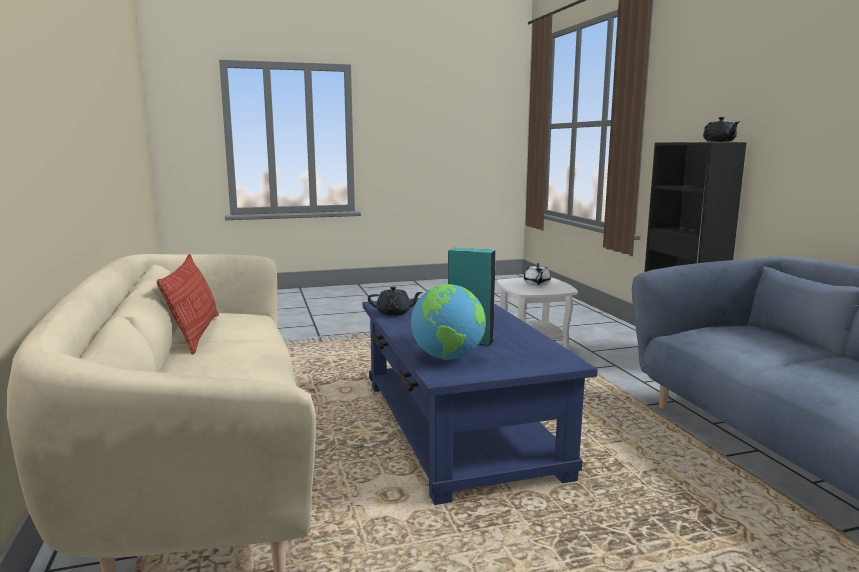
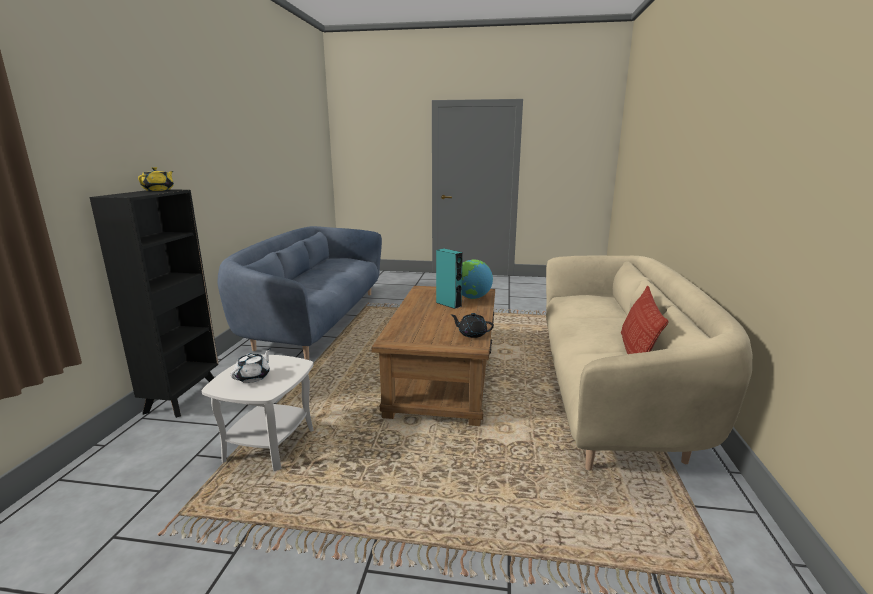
camera: 155 degrees left, 5 degrees up
(457, 427) = (443, 377): blue coffee table -> brown coffee table
(719, 141) = (159, 190): black teapot -> yellow teapot

